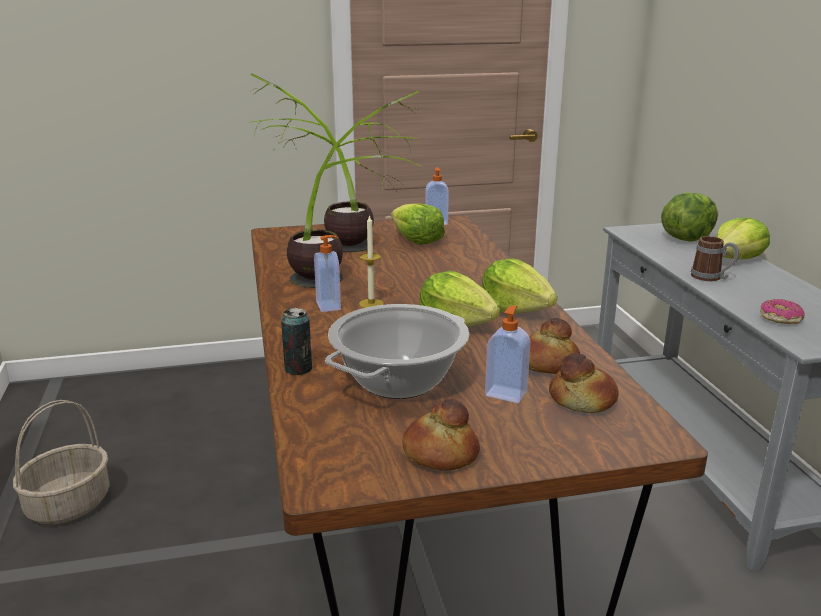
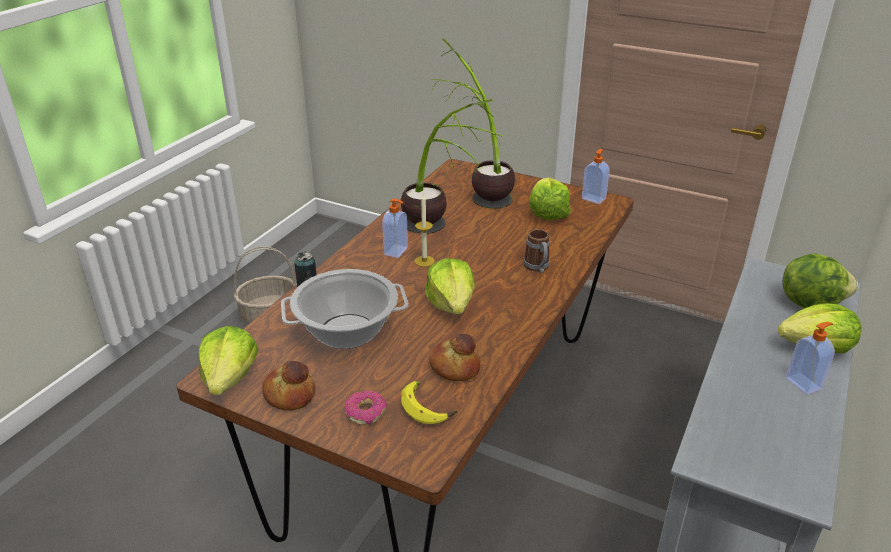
camera: 40 degrees right, 10 degrees up
(506, 393) = (392, 375): soap dispenser -> soap dispenser (804, 383)
(516, 309) = (513, 310): lettuce -> lettuce (230, 378)
(582, 401) = (428, 407): bread -> banana
(711, 278) = (748, 355): mug -> mug (538, 268)
(780, 318) = (731, 425): donut -> donut (366, 412)

